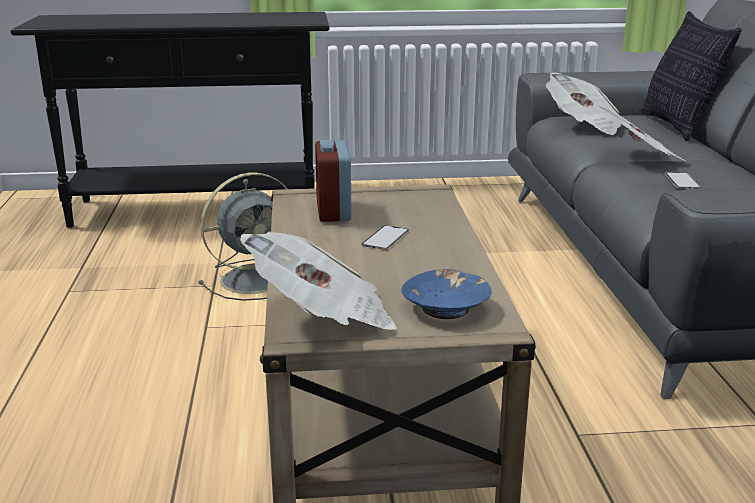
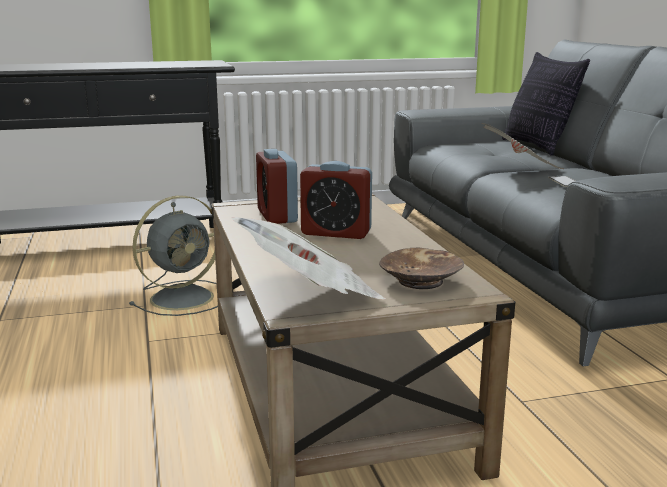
camera: 10 degrees left, 5 degrees down
(385, 238) = (336, 233): phone -> alarm clock
(446, 308) = (421, 281): blue bowl -> brown bowl
(584, 125) = (461, 148): newspaper -> none

